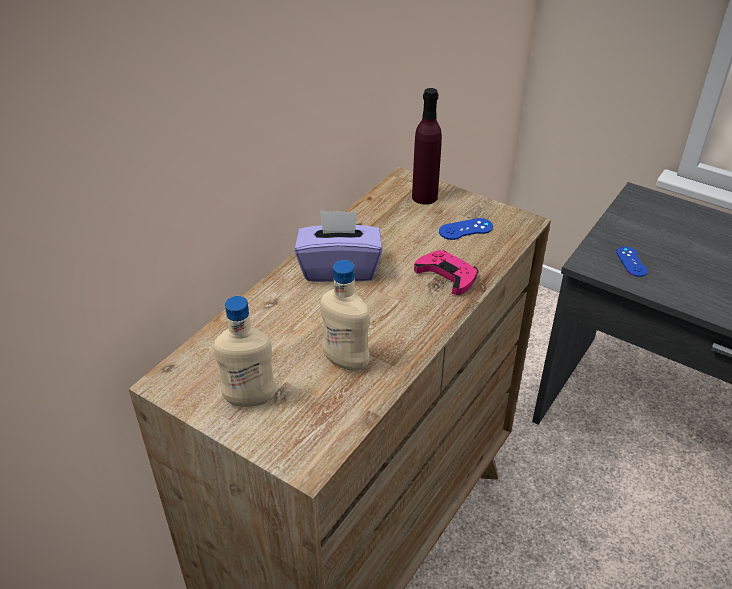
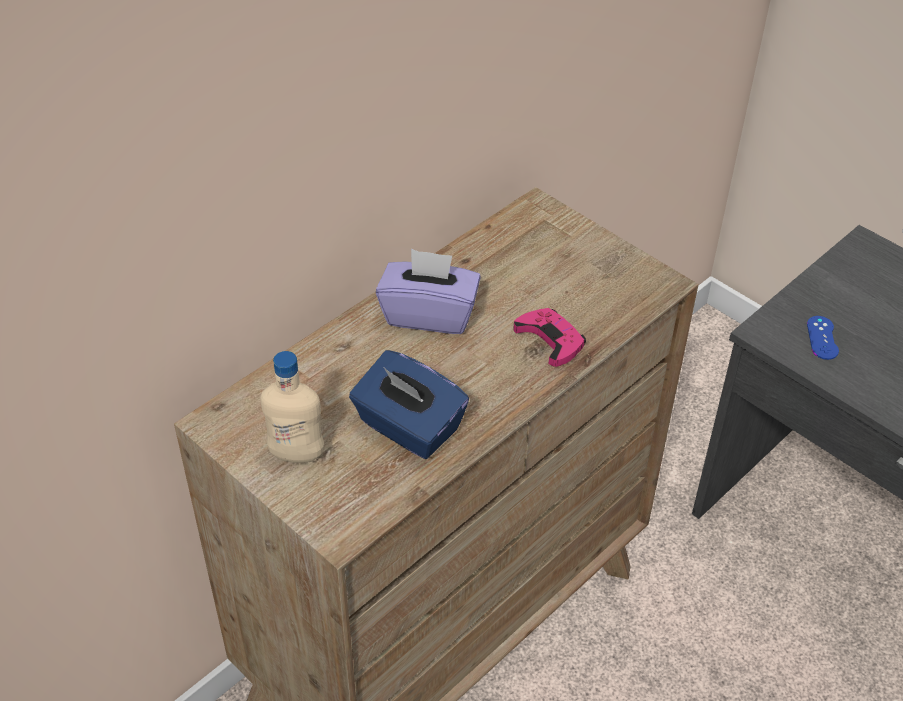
camera: 10 degrees right, 5 degrees up
(346, 361) = (408, 427): beige bottle -> blue tissue box
(424, 197) = (554, 233): purple bottle -> none
(465, 229) = (590, 283): blue game controller -> none

